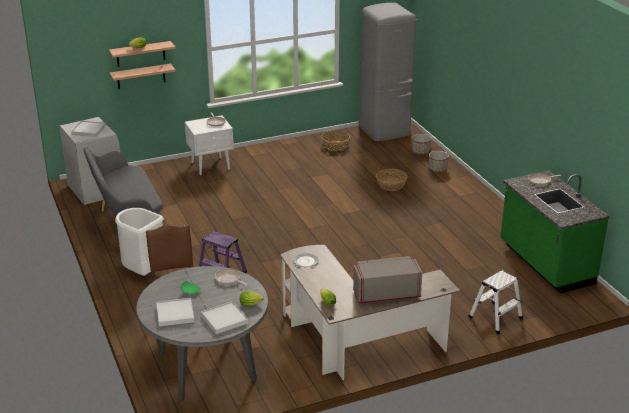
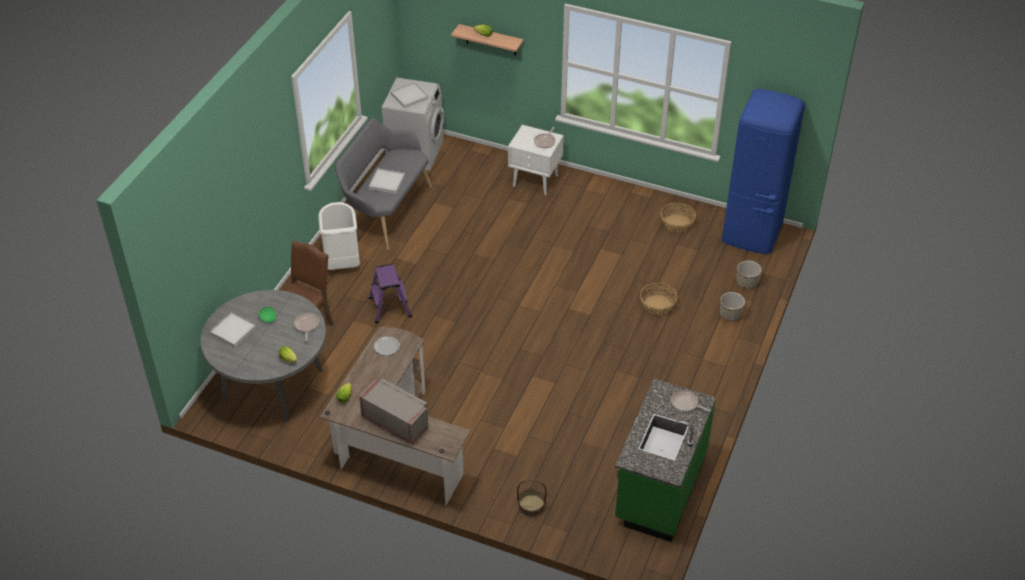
camera: 45 degrees right, 15 degrees up
(141, 76) = (489, 61): shelf -> none
(224, 319) = (255, 360): white tray -> white tray (387, 182)
(385, 131) = (751, 235): grey fridge -> blue fridge
(495, 318) = (531, 505): white step ladder -> basket

